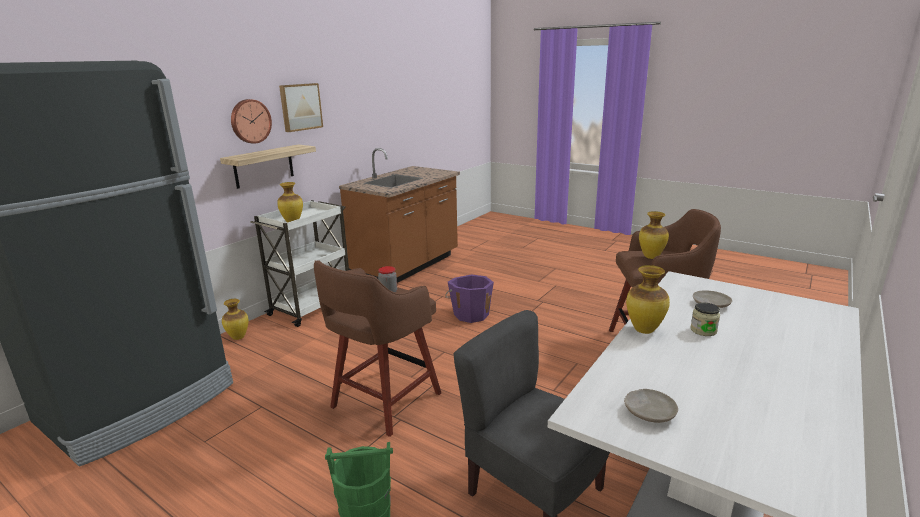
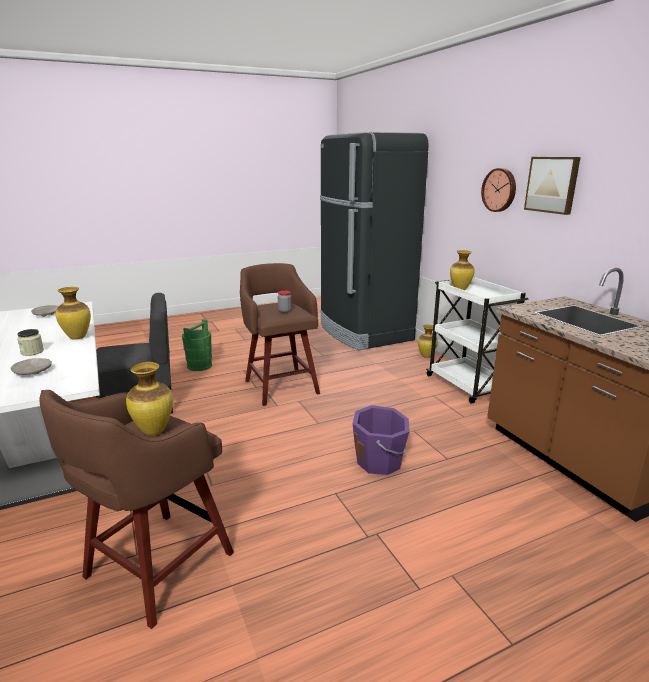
camera: 120 degrees right, 0 degrees up
(263, 166) = (499, 237): shelf -> none

